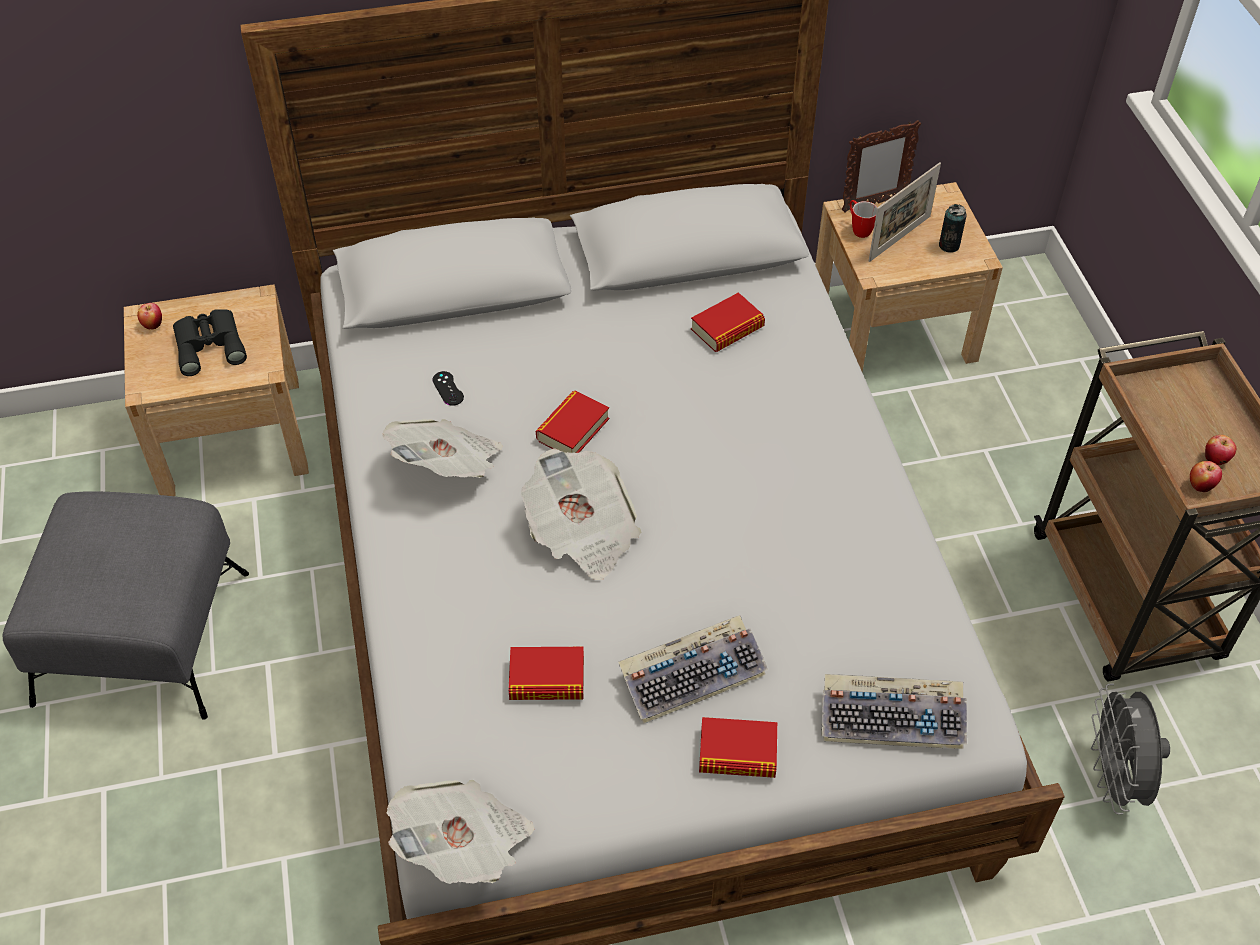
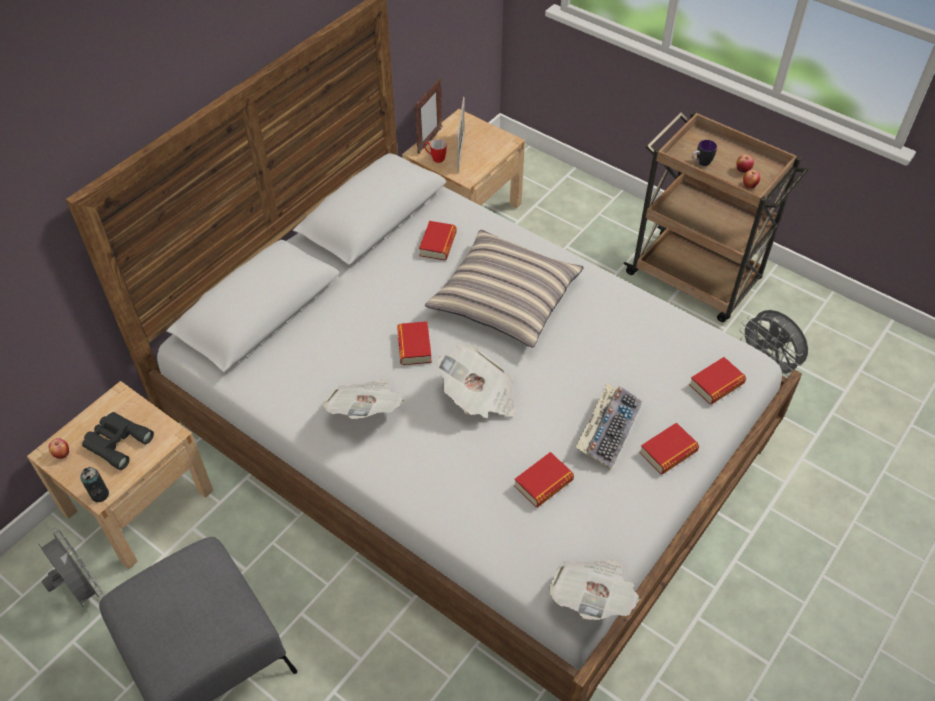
camera: 40 degrees left, 0 degrees up
(103, 488) = (81, 590): none -> grey fan
(448, 388) = (318, 369): black game controller -> none
(738, 440) = (505, 298): none -> pillow
(893, 717) = (716, 384): keyboard -> book
(949, 245) = (488, 143): can -> can (100, 494)
(1160, 415) = (700, 163): none -> mug

